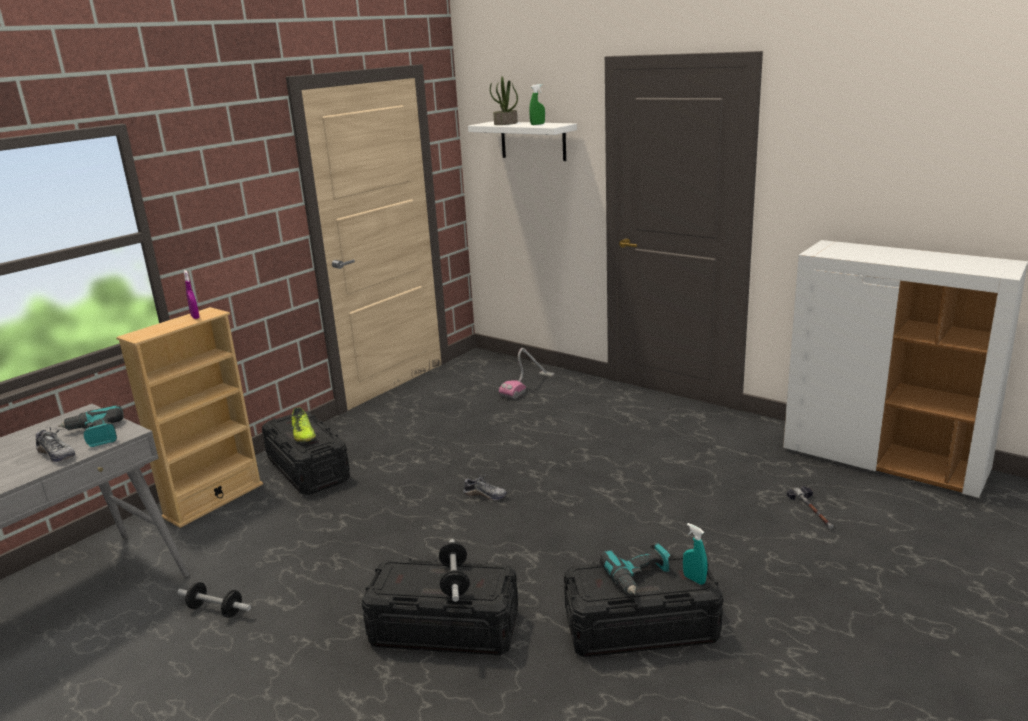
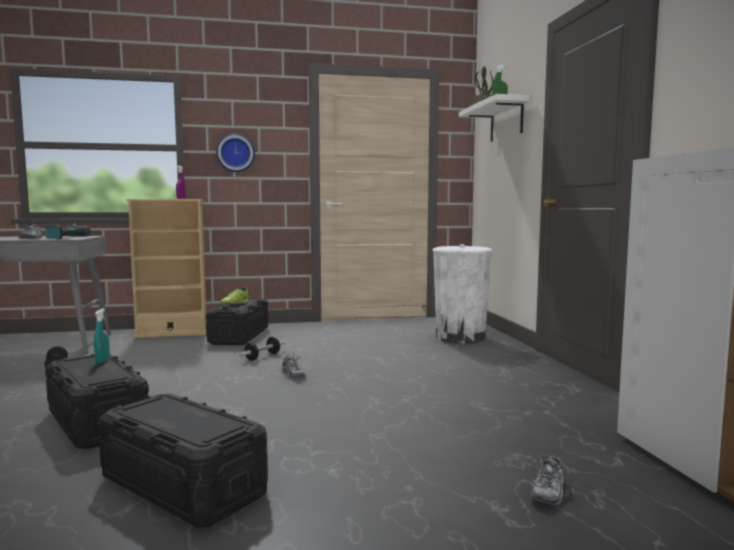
camera: 40 degrees right, 15 degrees down
(220, 225) = (235, 153): none -> wall clock
(454, 580) = (98, 371): dumbbell -> dumbbell (262, 357)
(528, 385) = (460, 338): vacuum cleaner -> white trash can
(639, 577) = (181, 416): power drill -> none
(694, 579) = (206, 434): turquoise spray bottle -> turquoise spray bottle (102, 361)
(813, 510) = (548, 491): hammer -> shoe

